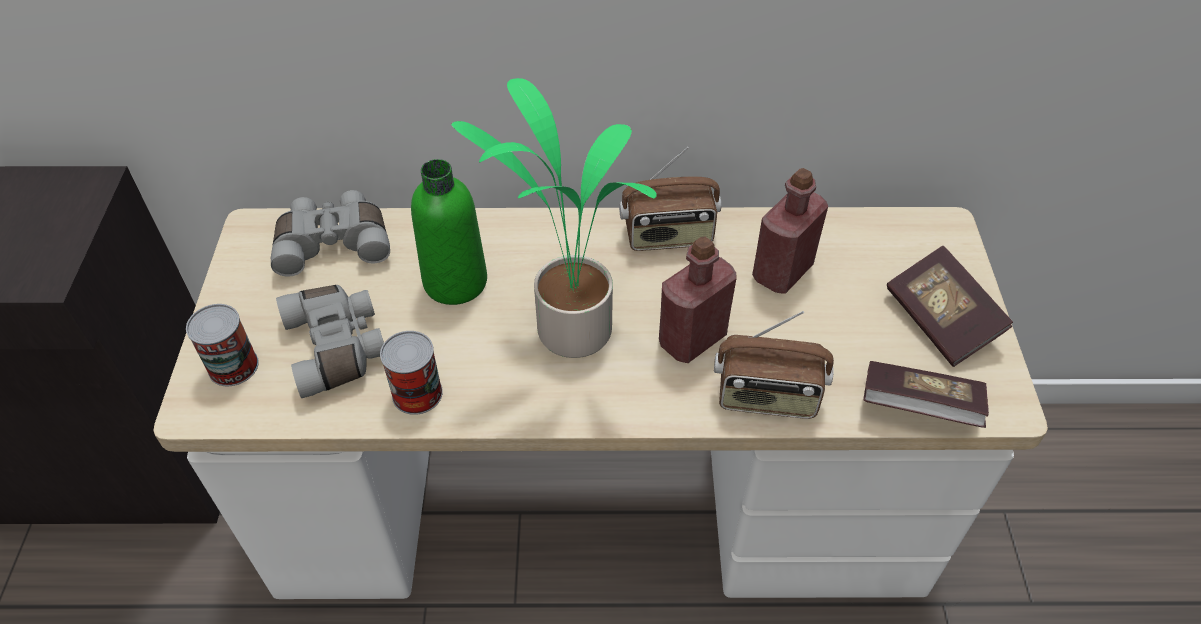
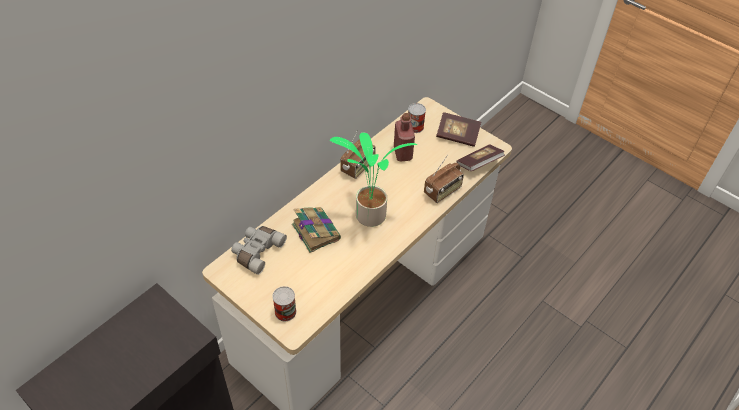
camera: 50 degrees left, 0 degrees up
(339, 347) = (309, 278): grey binoculars -> none
(417, 393) = (352, 270): can -> can (415, 127)
(455, 282) = (315, 231): green bottle -> book
(692, 339) = (404, 191): red bottle -> none

